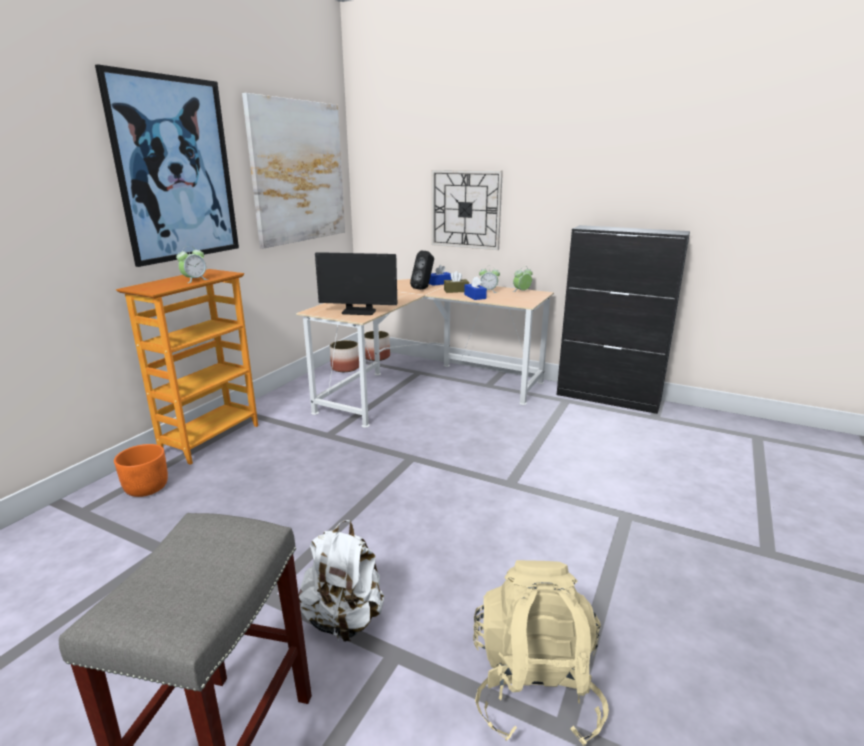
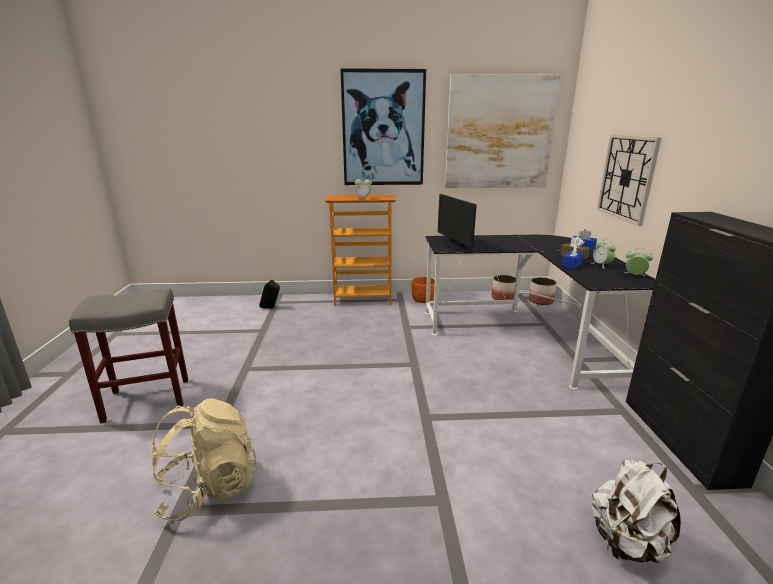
camera: 60 degrees right, 0 degrees up
(146, 488) = (305, 306): orange planter -> orange planter (422, 300)
(345, 619) = (238, 398): white backpack -> white backpack (627, 543)
(424, 288) = (553, 247): black speaker -> black speaker (271, 308)
(426, 386) = (526, 334): beige desk -> black desk

